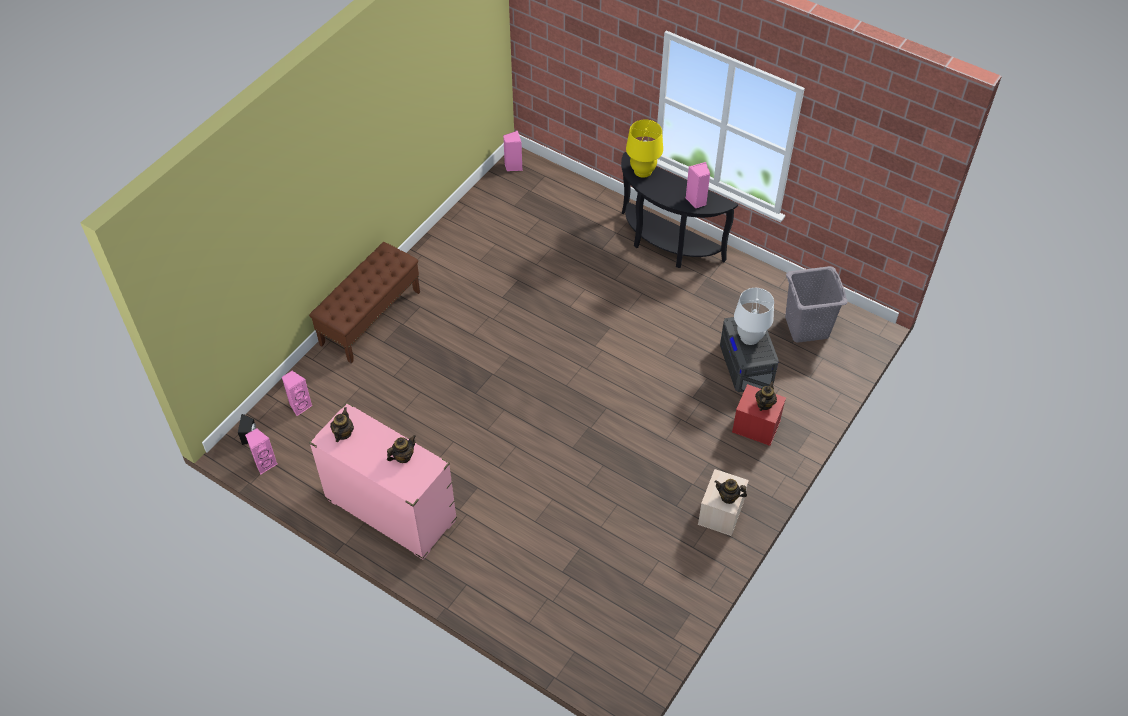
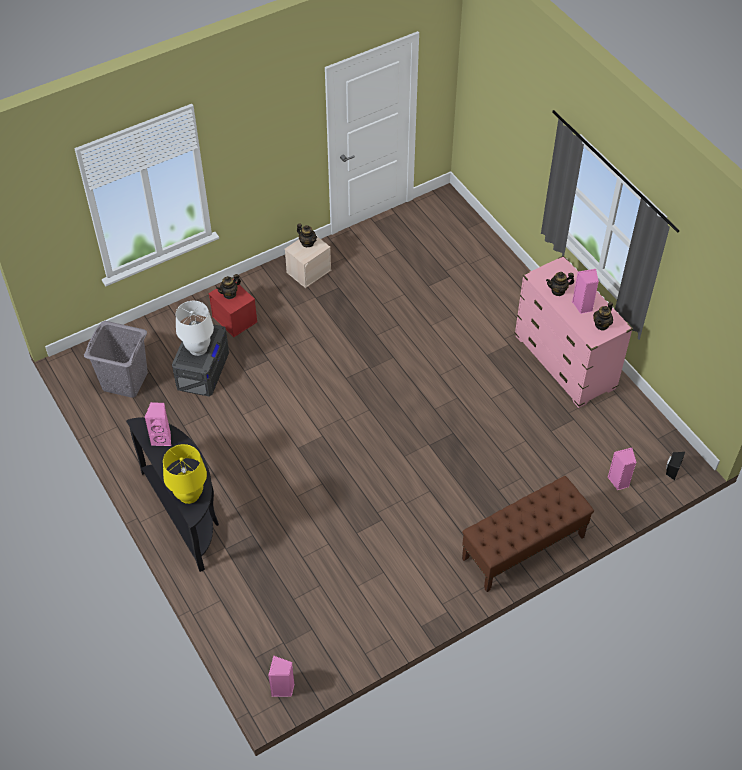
camera: 155 degrees left, 0 degrees up
(265, 463) = (663, 439): pink speaker -> pink speaker (583, 306)

